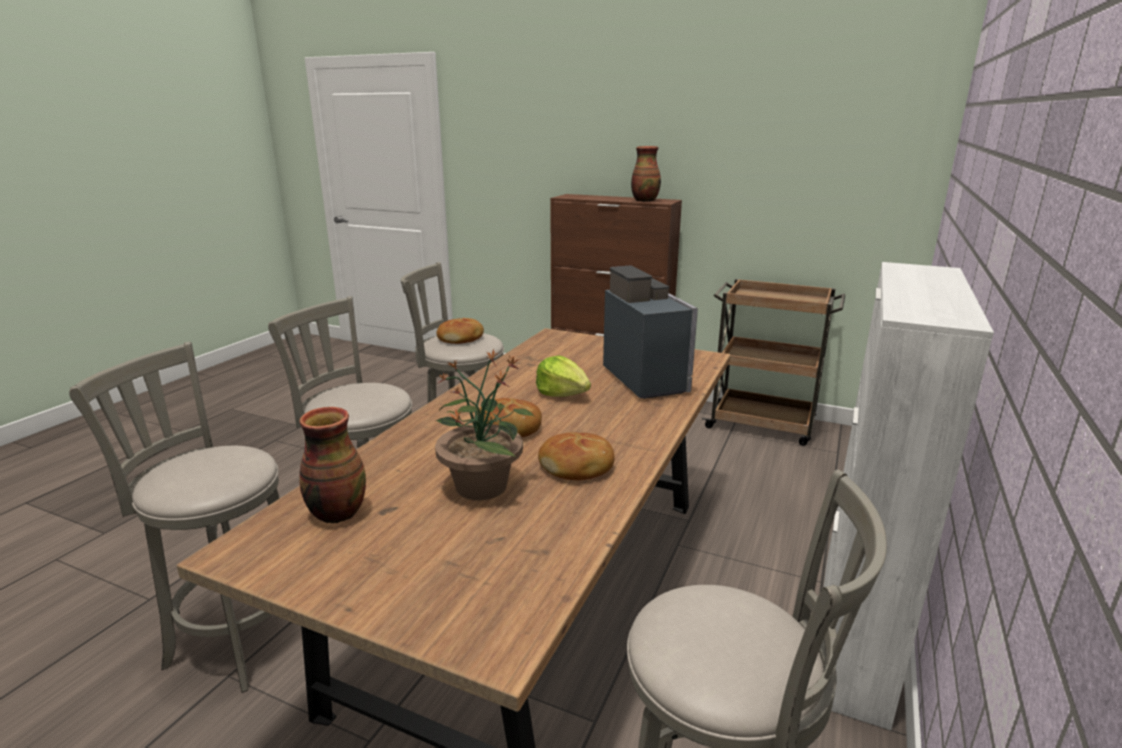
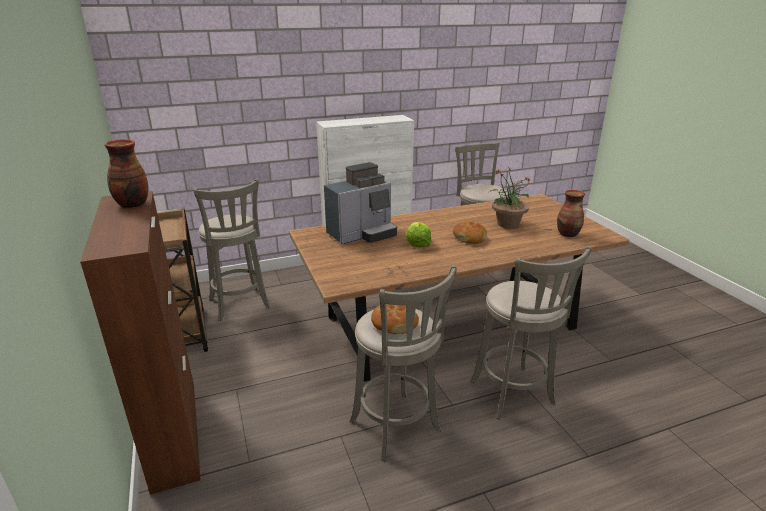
camera: 135 degrees left, 5 degrees up
(237, 636) = (607, 376): grey stool -> grey stool (240, 305)
(577, 467) = (465, 217): bread -> none
(648, 378) = (362, 234): coffee machine -> coffee machine turned 150 degrees counterclockwise

